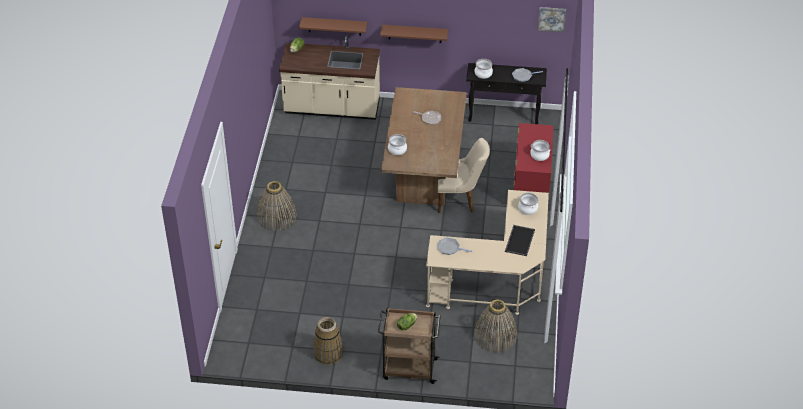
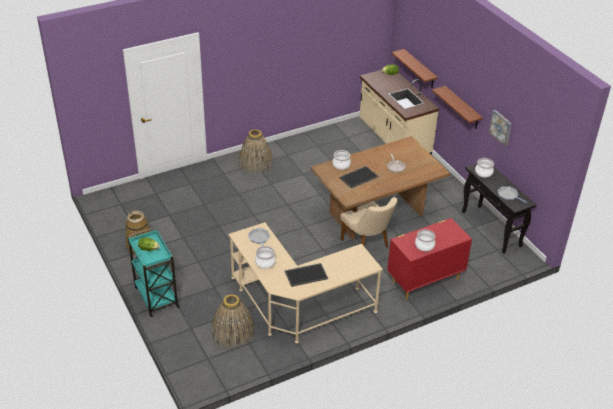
camera: 55 degrees right, 5 degrees down
(408, 369) = (156, 296): brown cart -> turquoise cart
(423, 147) = (358, 177): none -> tray
(527, 209) = (349, 264): cooking pot -> cooking pot (265, 262)
(551, 18) = (552, 154): picture -> picture (501, 127)

